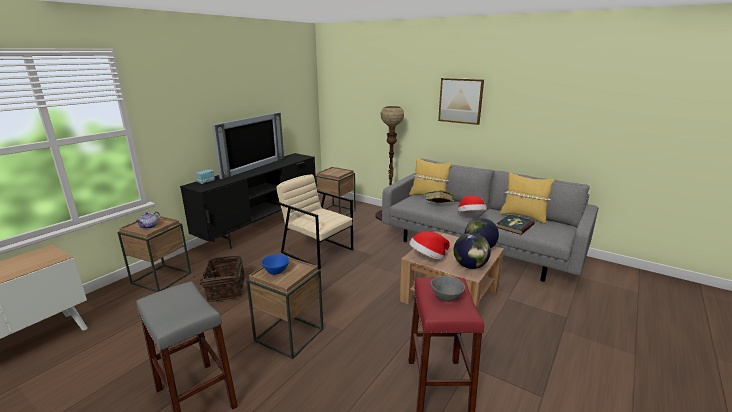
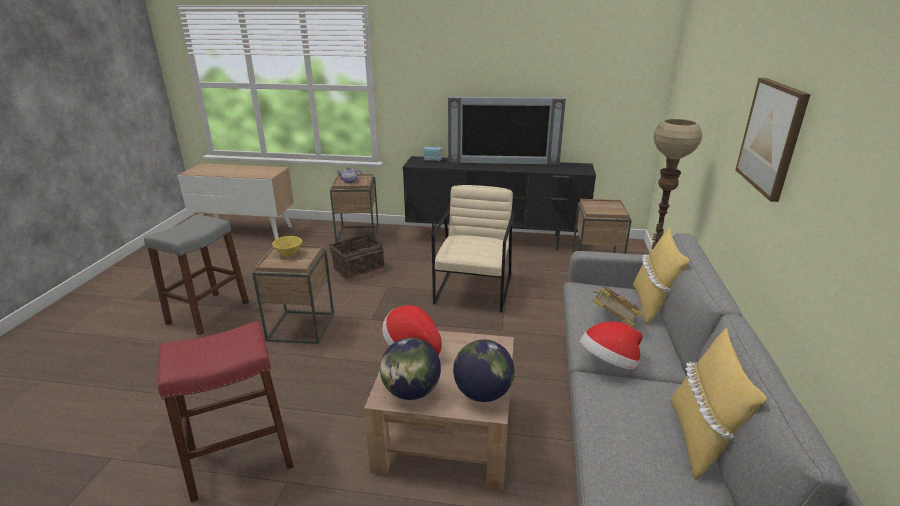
camera: 65 degrees right, 5 degrees up
(276, 272) = (288, 254): blue bowl -> yellow bowl
(446, 298) = (209, 349): grey bowl -> none
(514, 226) = (621, 426): book -> none

